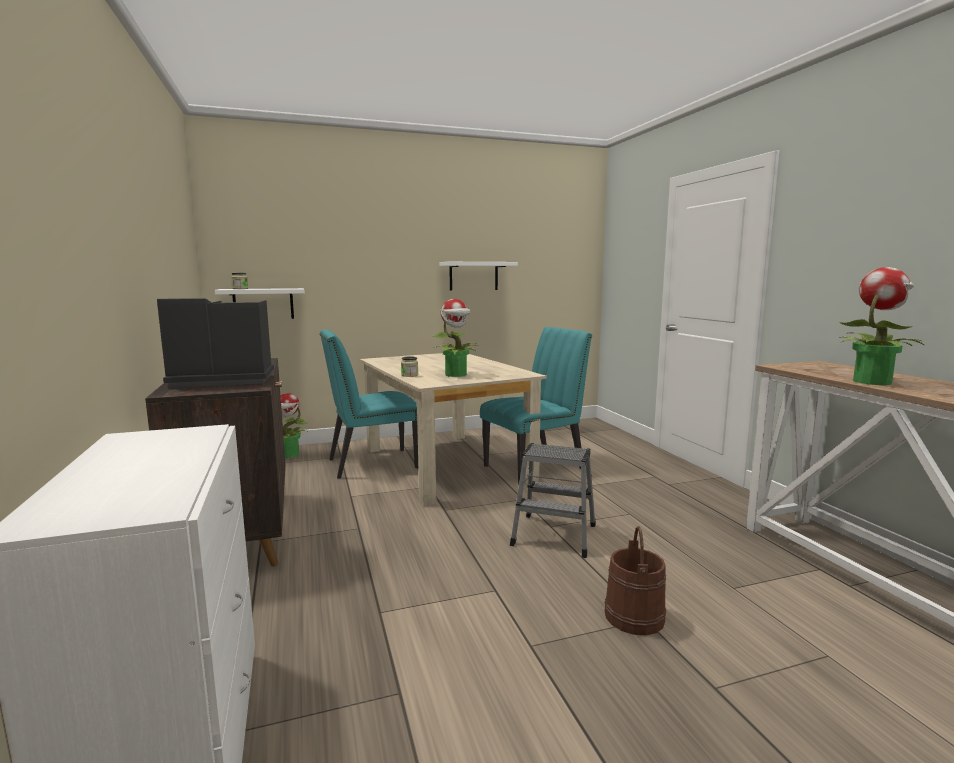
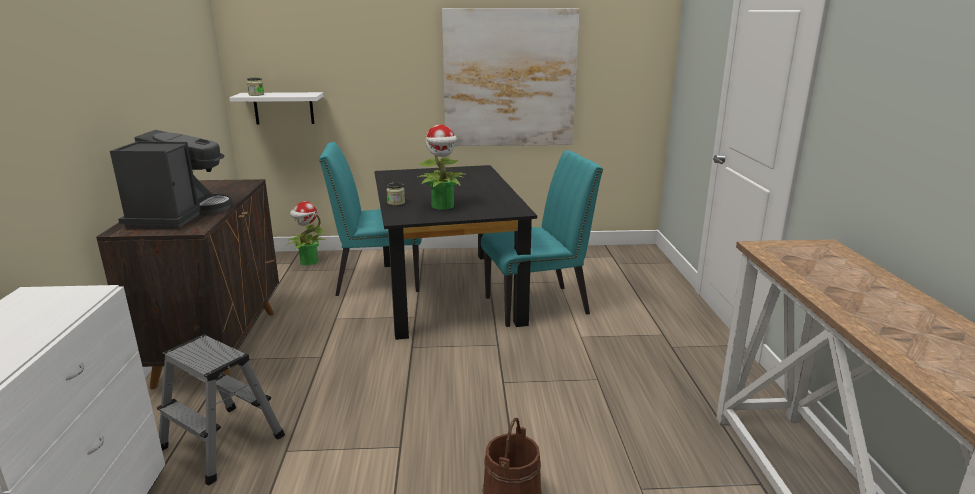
camera: 15 degrees right, 10 degrees up
(220, 380) = (179, 214): coffee machine -> coffee machine turned 90 degrees clockwise
(447, 465) = (449, 291): beige dining table -> black dining table
(473, 276) = (509, 79): white shelf -> picture
(554, 534) = (500, 392): grey step ladder -> grey step ladder (222, 443)
(871, 381) = (832, 292): potted plant -> none

